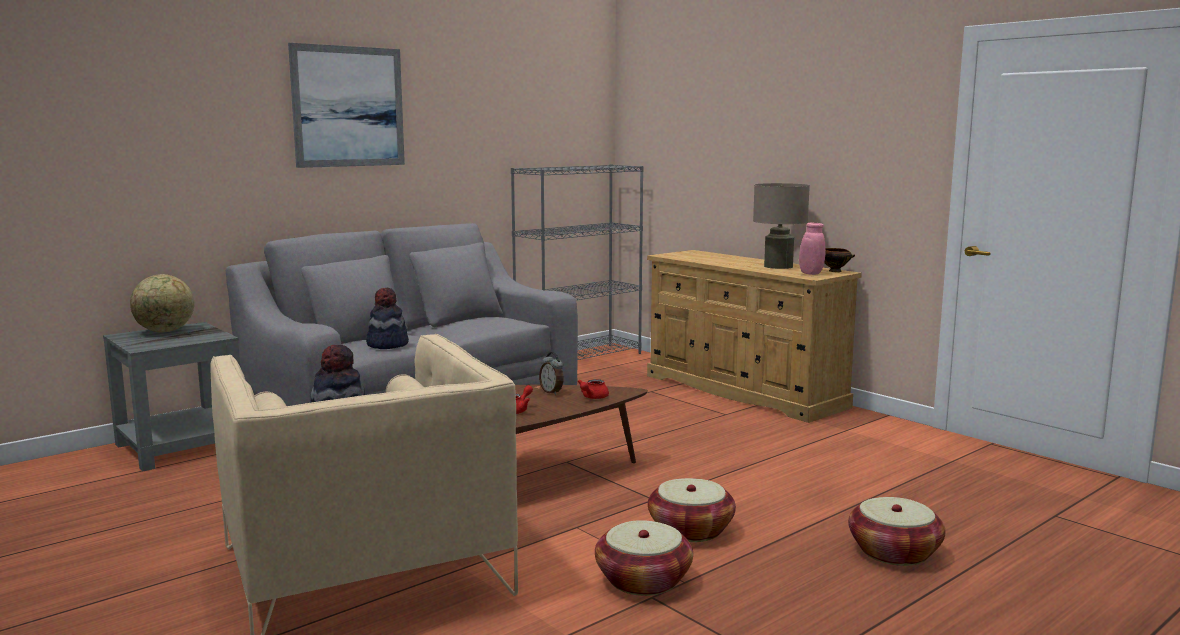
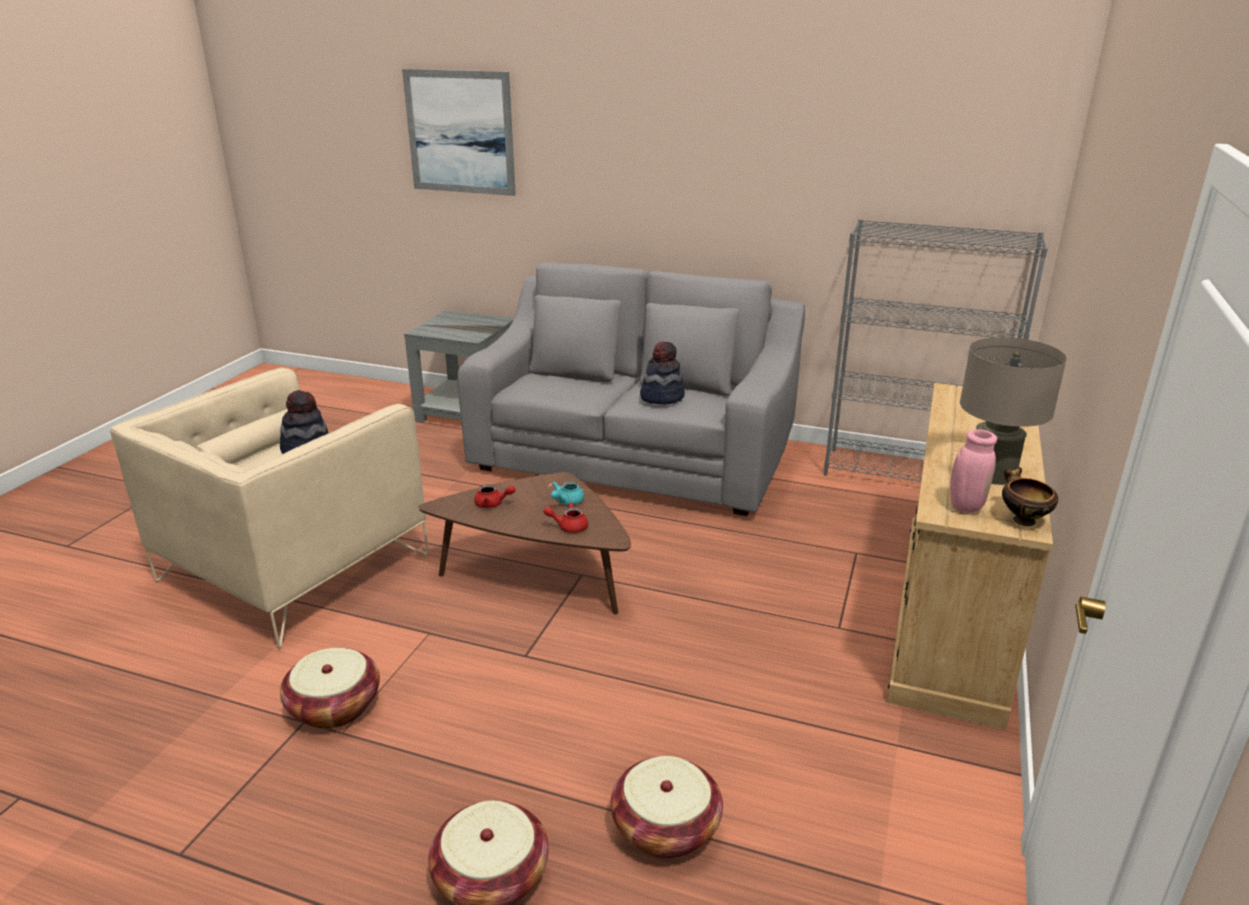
camera: 60 degrees right, 15 degrees up
(165, 331) = (472, 319): globe -> none
(348, 106) = (659, 132): picture -> picture (460, 132)
(387, 344) = (553, 390): hat -> hat (662, 397)
(552, 392) = (566, 502): alarm clock -> turquoise teapot
(691, 530) = (462, 702): basket -> basket (665, 827)

